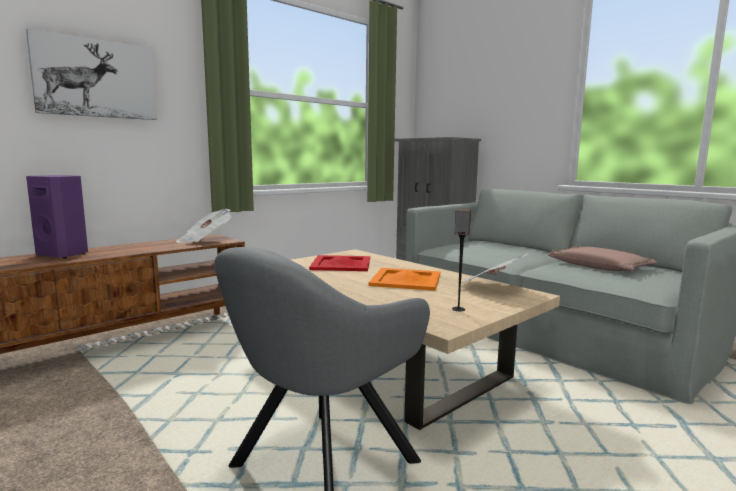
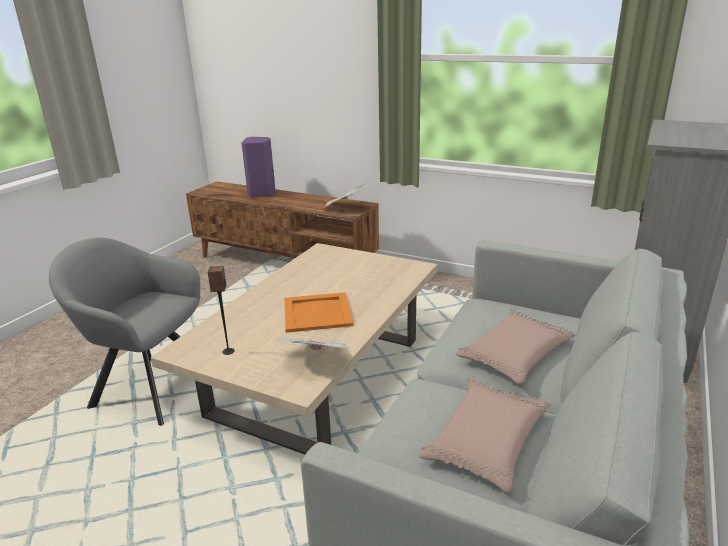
camera: 70 degrees right, 15 degrees up
(96, 78) = (308, 58): picture -> none
(340, 264) = (358, 272): red tray -> none
(507, 251) = (515, 352): none -> beige pillow

